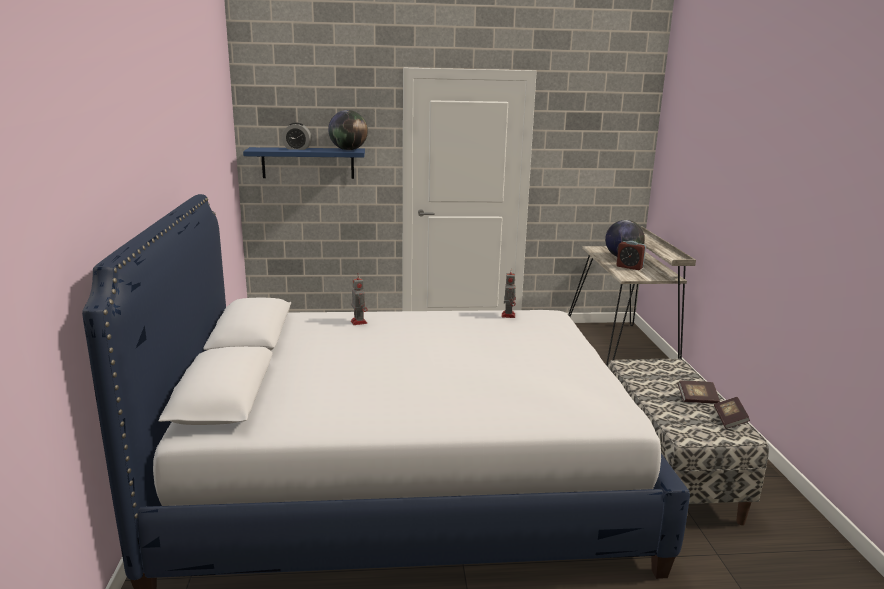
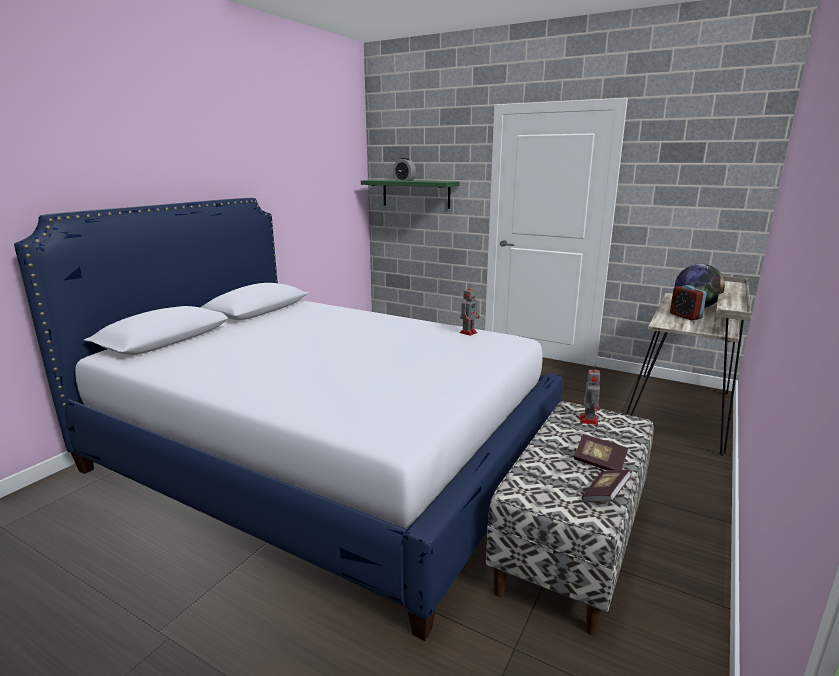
camera: 35 degrees right, 0 degrees up
(308, 163) = (416, 193): blue shelf -> green shelf
(348, 150) = (440, 181): globe -> none
(358, 322) = (339, 315): toy robot -> toy robot (588, 420)

